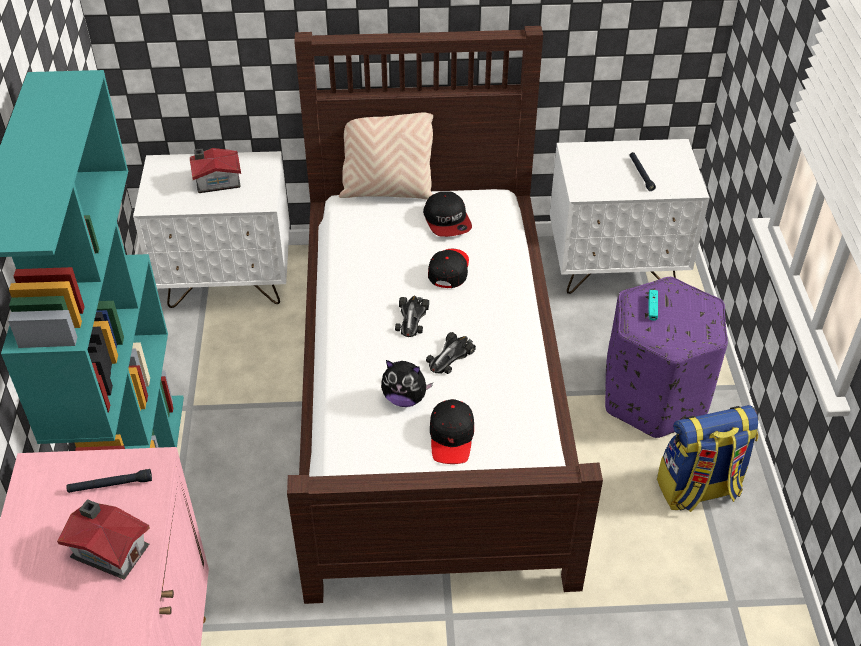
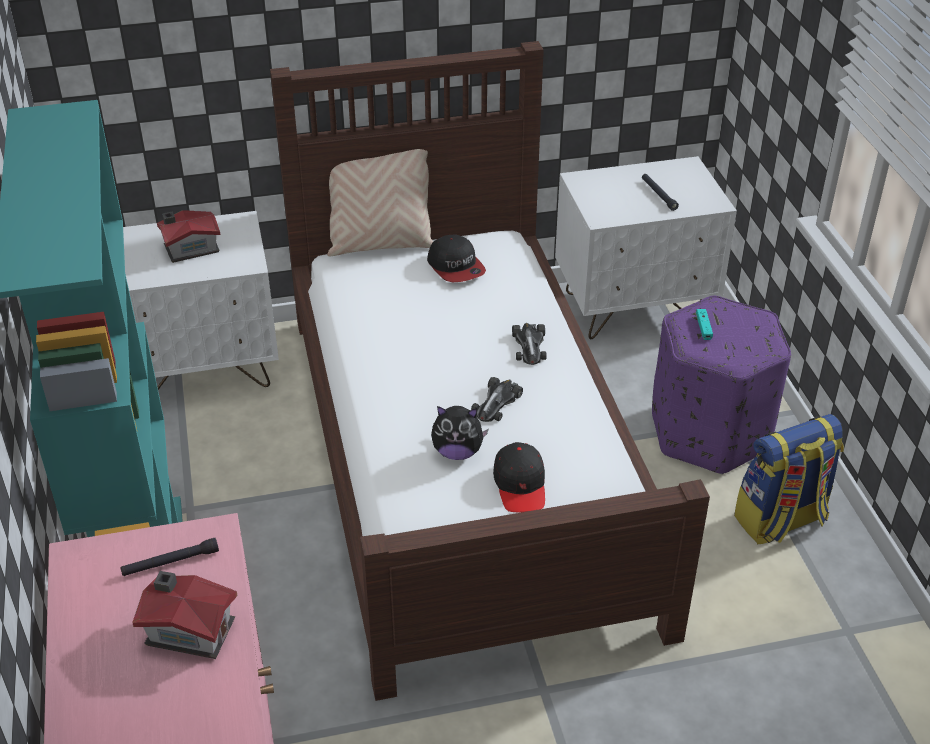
camera: 10 degrees left, 5 degrees down
(411, 318) = (443, 369): toy car -> toy car (529, 346)
(449, 270) = (471, 316): black cap -> none

